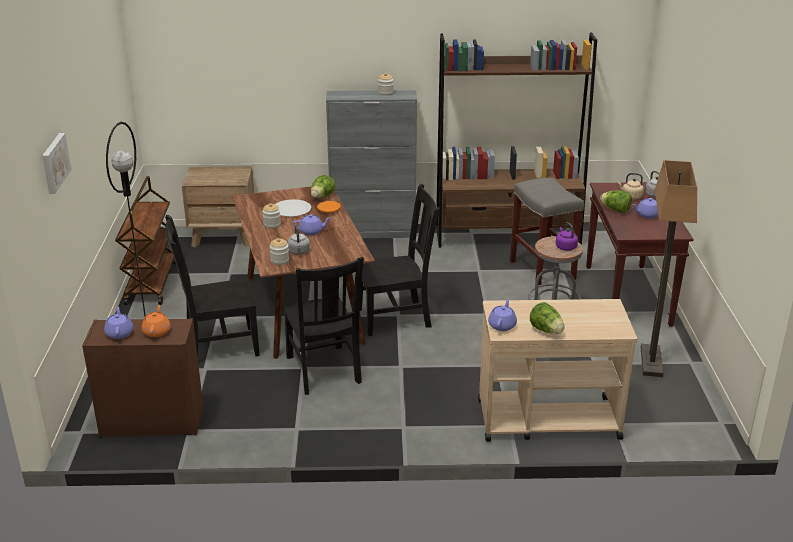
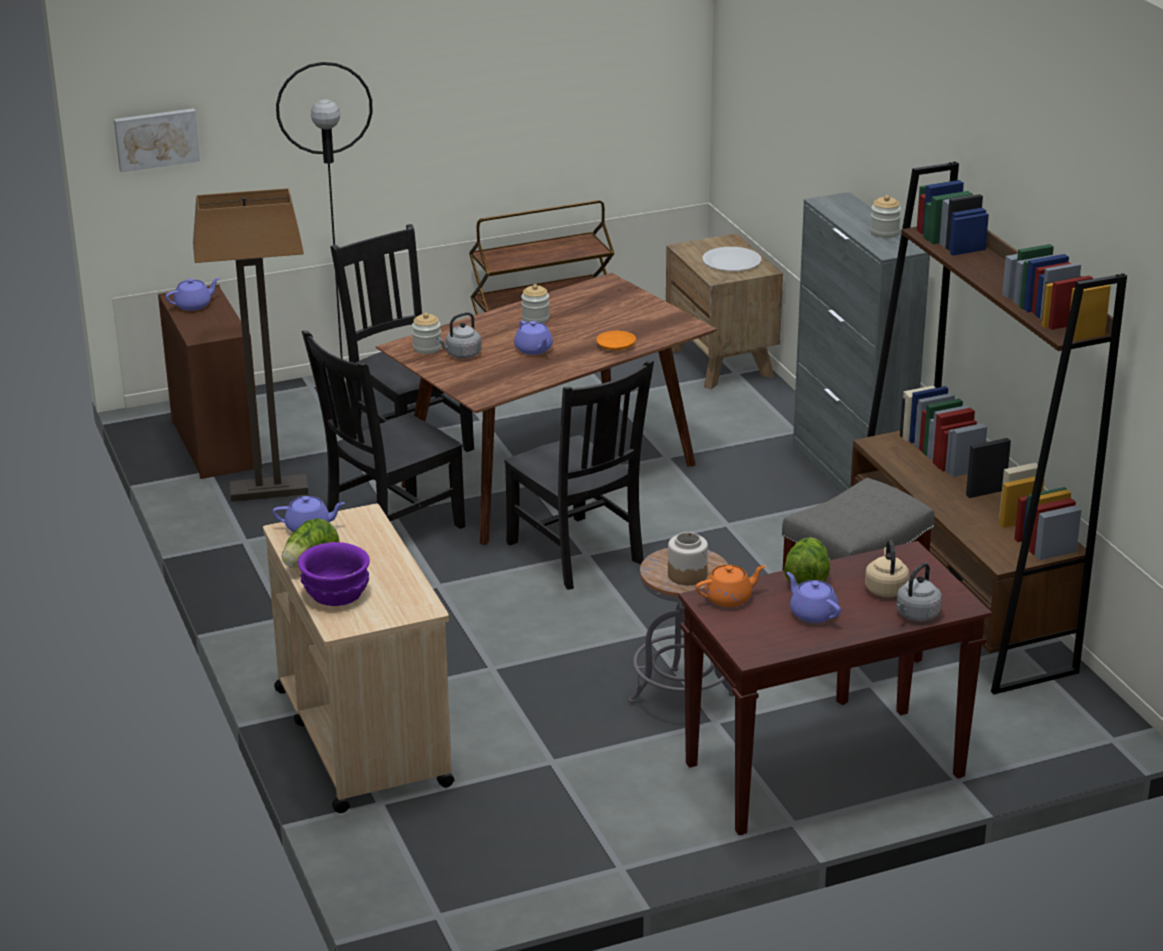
camera: 70 degrees right, 0 degrees up
(54, 162) = (288, 84): picture -> picture (156, 139)
(157, 331) = (208, 323): orange teapot -> orange teapot (729, 598)
(291, 209) = (597, 321): white plate -> white plate (732, 261)
(322, 197) = (660, 332): lettuce -> none
(565, 247) = (687, 575): purple kettle -> jar
(584, 327) = (336, 593): none -> purple bowl
(651, 362) = (593, 822): floor lamp -> floor lamp (268, 491)

